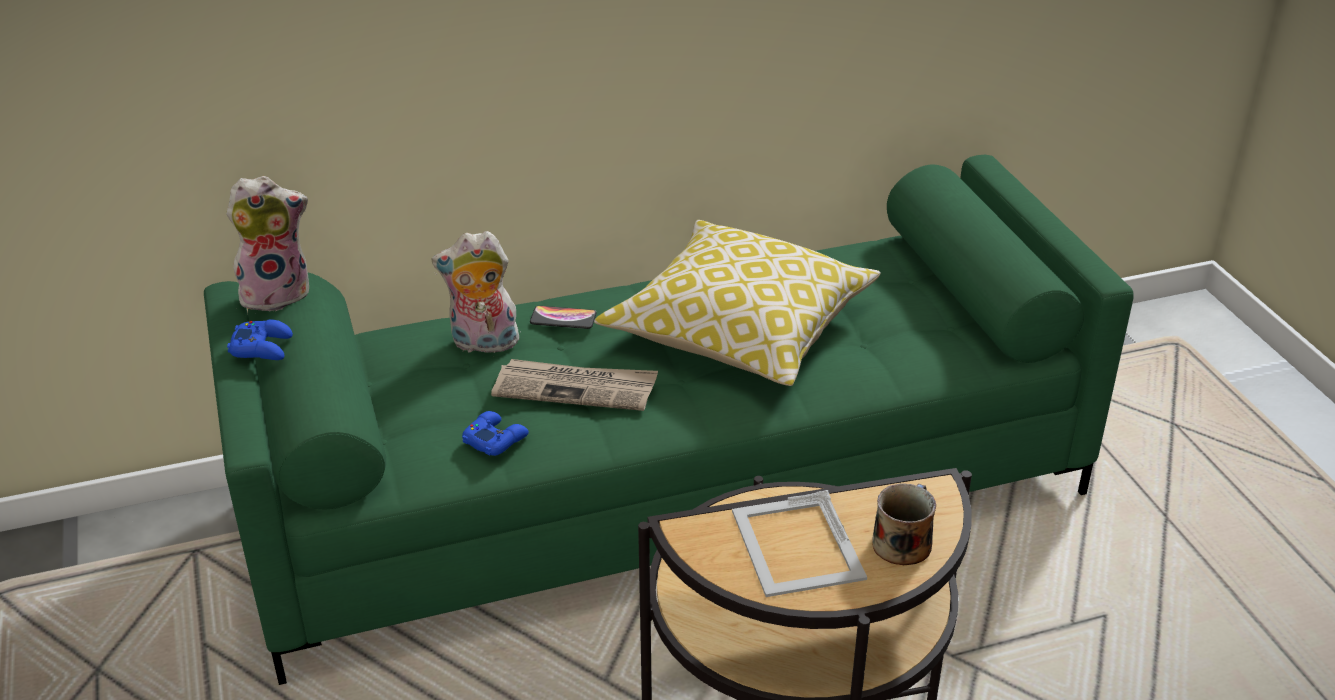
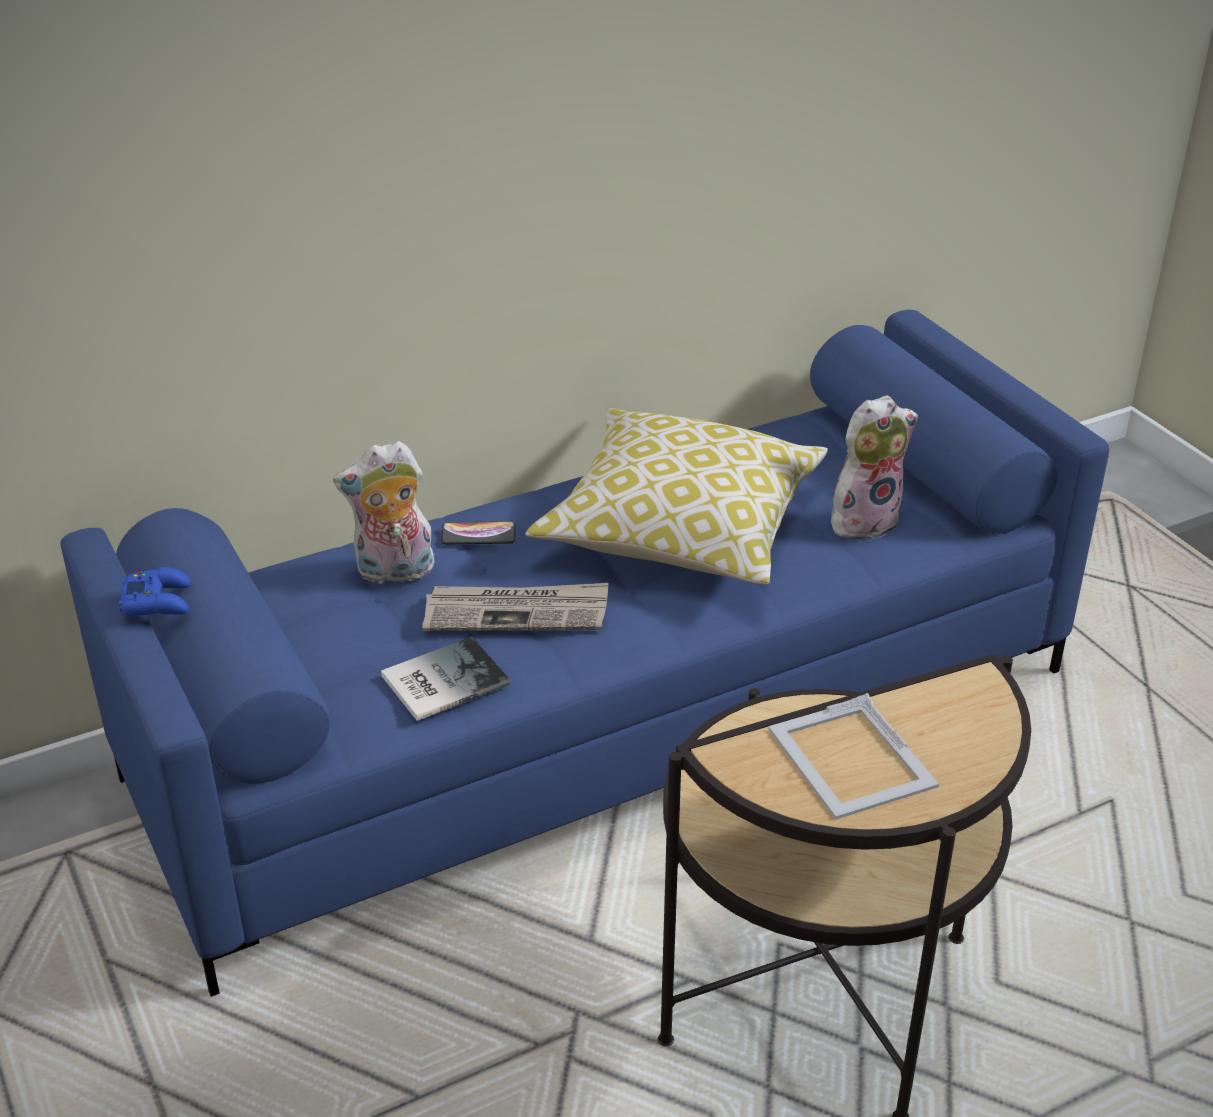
camera: 10 degrees left, 0 degrees up
(278, 294) = (155, 537): plush toy -> plush toy (864, 520)
(495, 439) = (441, 680): blue game controller -> book
(670, 492) = (608, 721): green sofa -> blue sofa
(902, 542) = (963, 741): mug -> none

